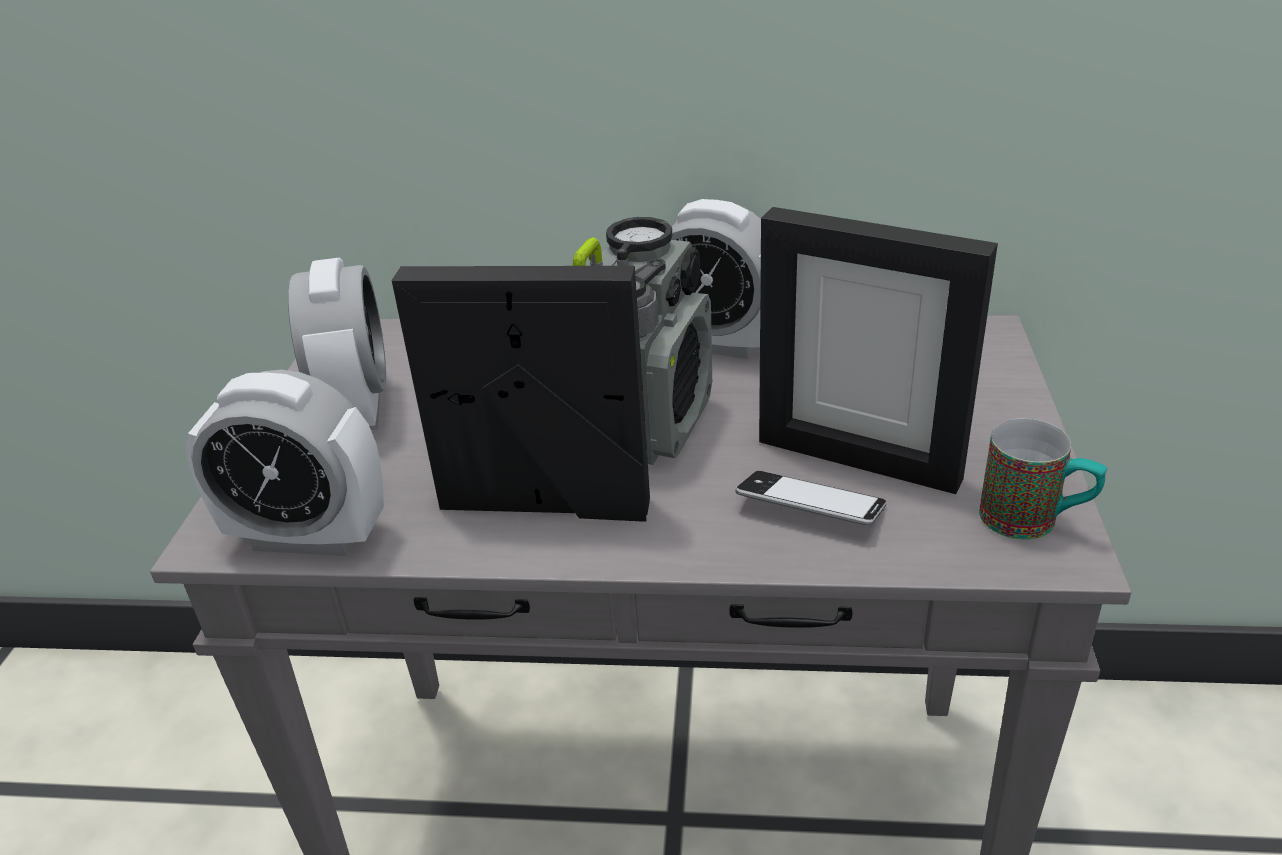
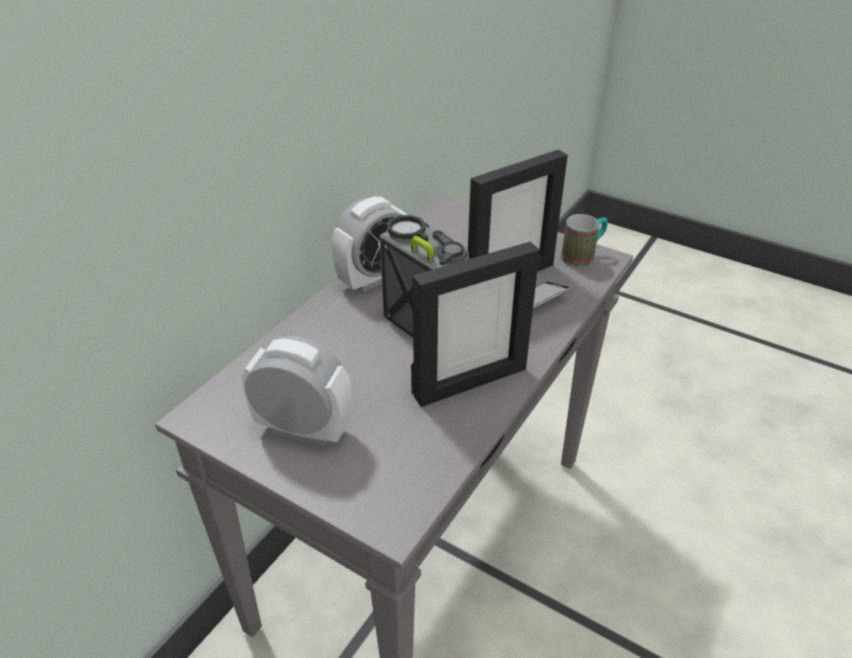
camera: 65 degrees left, 5 degrees up
(308, 537) = (425, 479): alarm clock -> none
(543, 506) = (469, 381): picture frame -> picture frame turned 150 degrees counterclockwise

